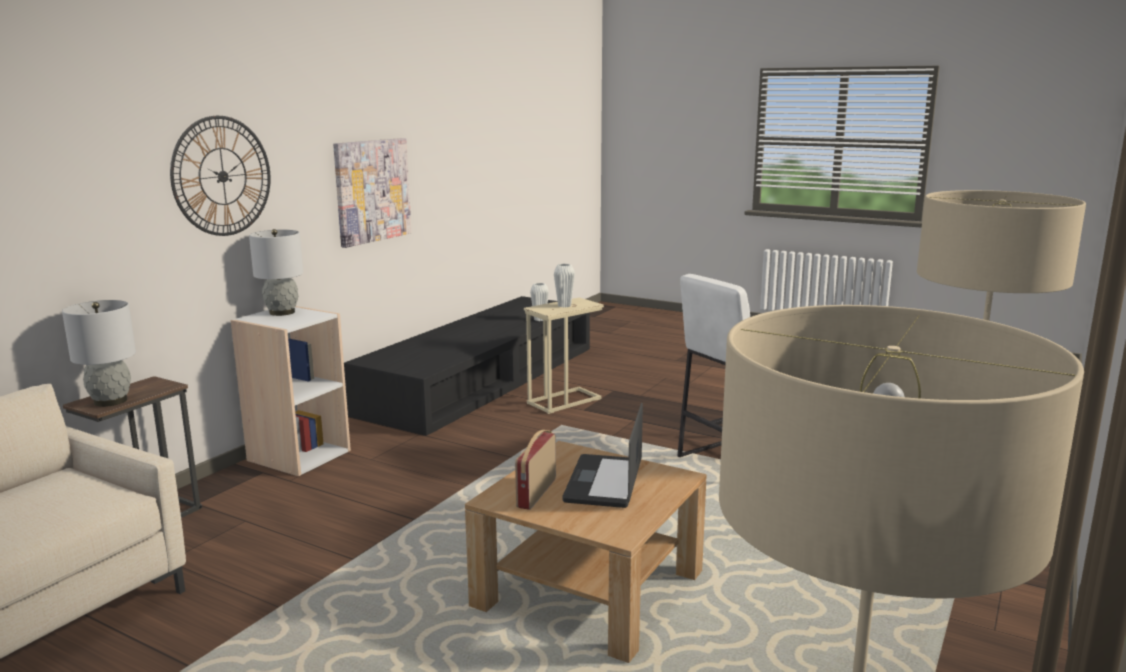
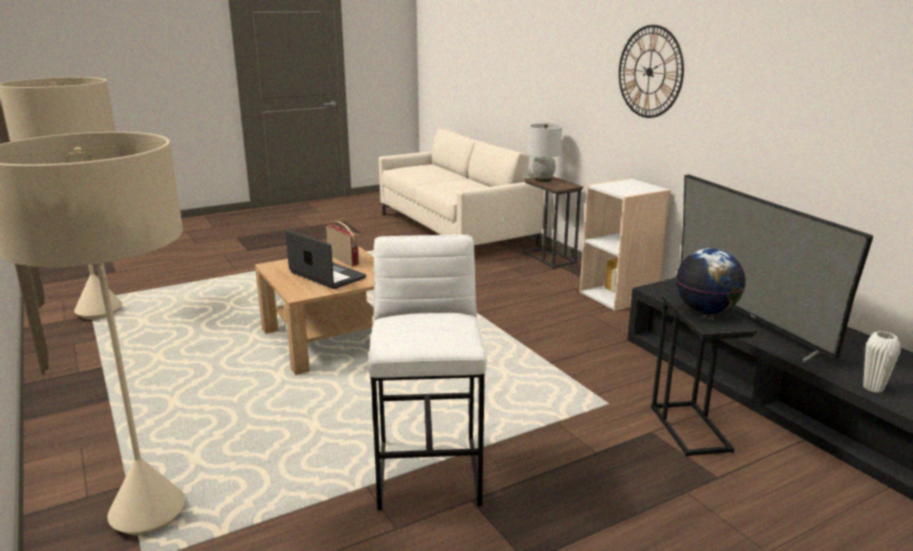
camera: 120 degrees right, 5 degrees up
(282, 312) = (641, 187): white table lamp -> none
(372, 191) = (786, 122): picture -> none
(465, 344) = (748, 321): none -> television
(564, 305) = (706, 311): white vase -> globe
(564, 401) = (689, 428): beige side table -> black side table

